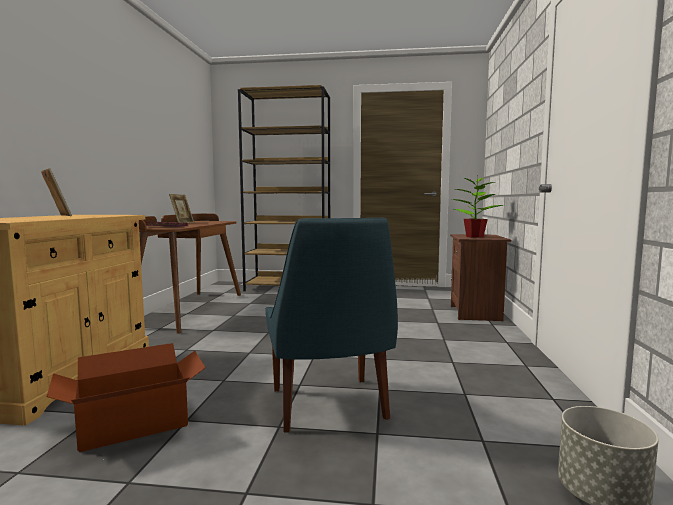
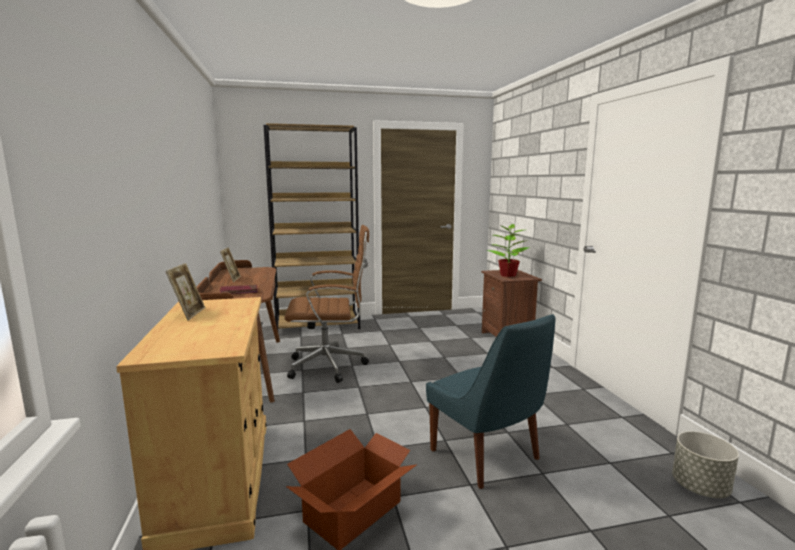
camera: 20 degrees left, 5 degrees up
(58, 216) = (189, 314): picture frame -> picture frame turned 60 degrees clockwise
(262, 315) = (330, 366): none -> brown office chair

